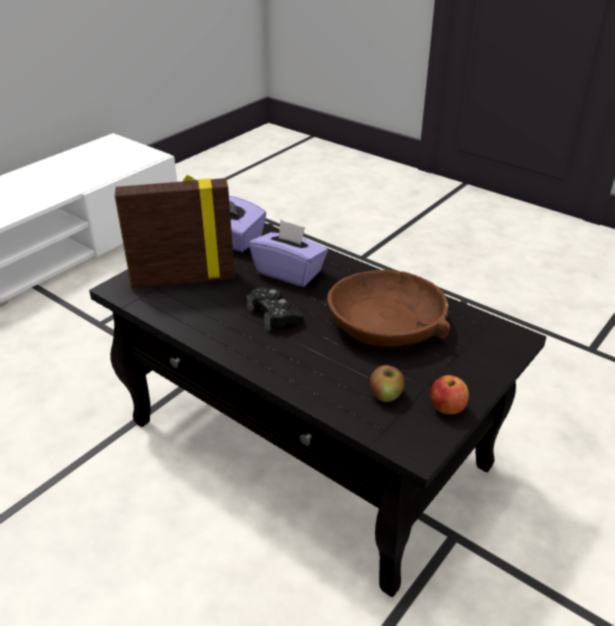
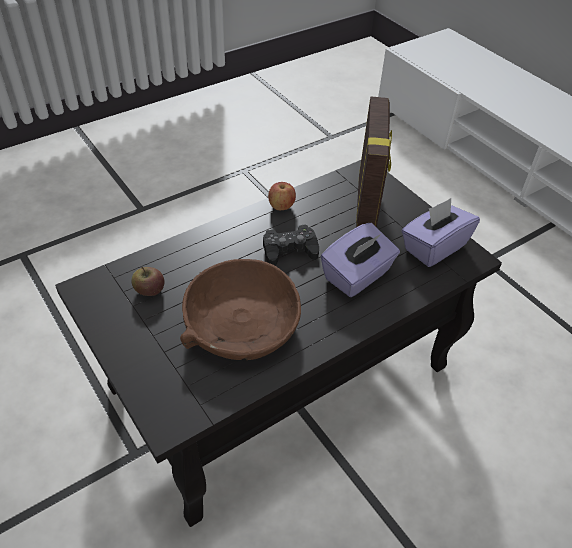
camera: 105 degrees right, 10 degrees up
(446, 408) = (110, 323): apple -> apple (281, 206)

